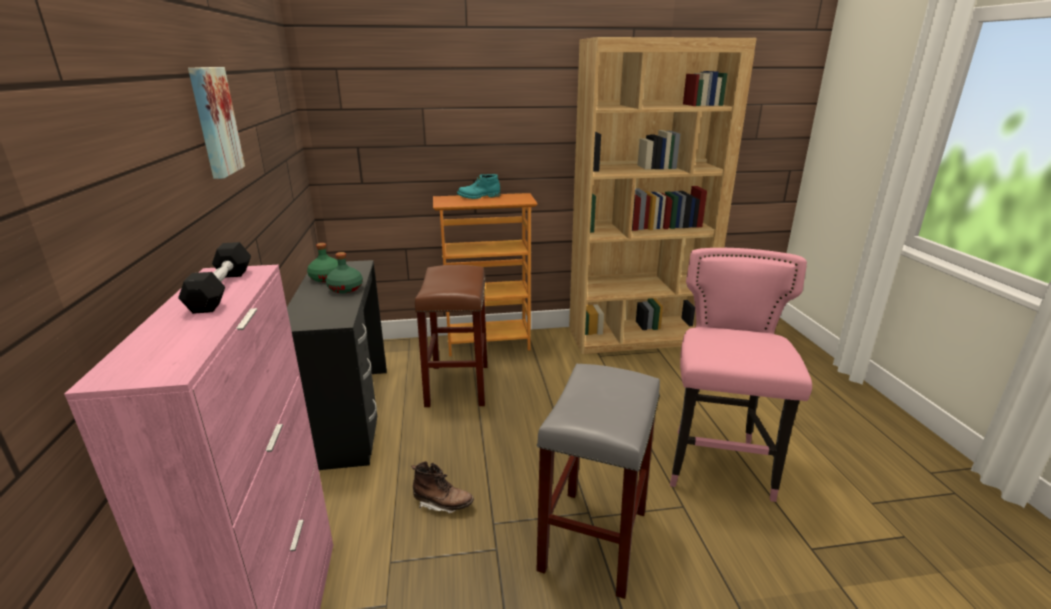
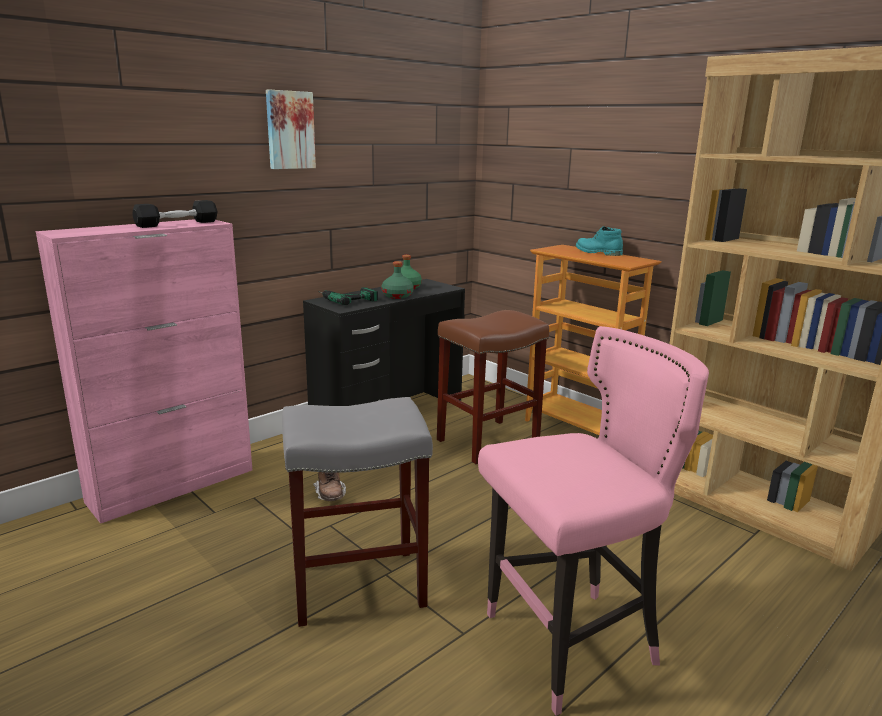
camera: 55 degrees right, 5 degrees down
(310, 311) = (346, 299): none -> power drill

